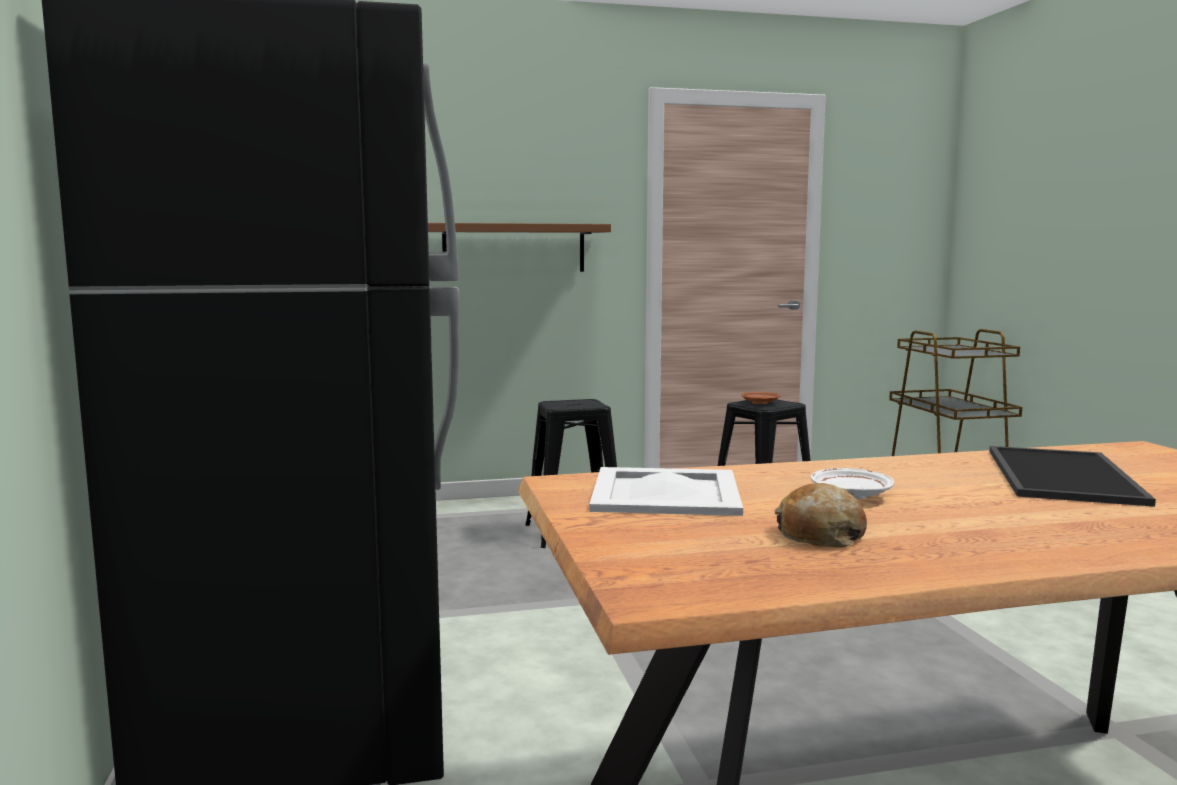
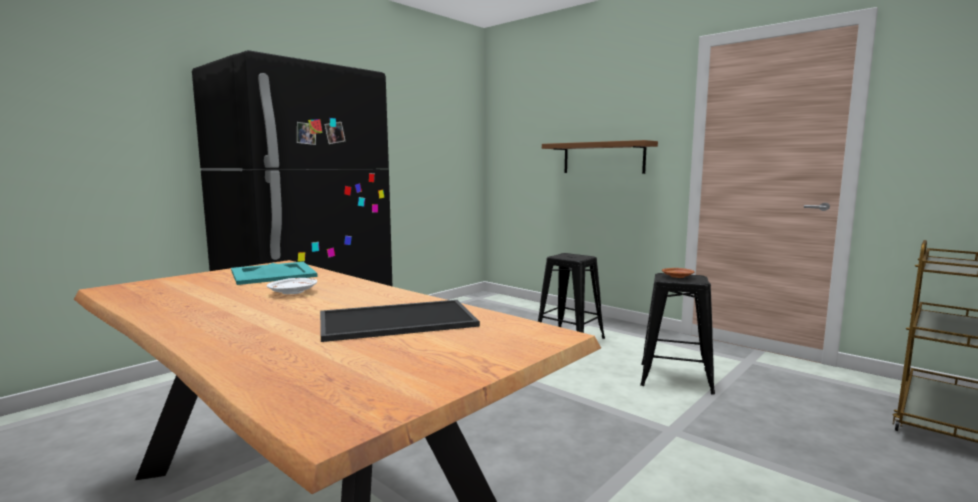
camera: 55 degrees right, 0 degrees up
(667, 492) = (274, 274): white tray -> turquoise tray
(819, 535) = (206, 295): bread -> none

